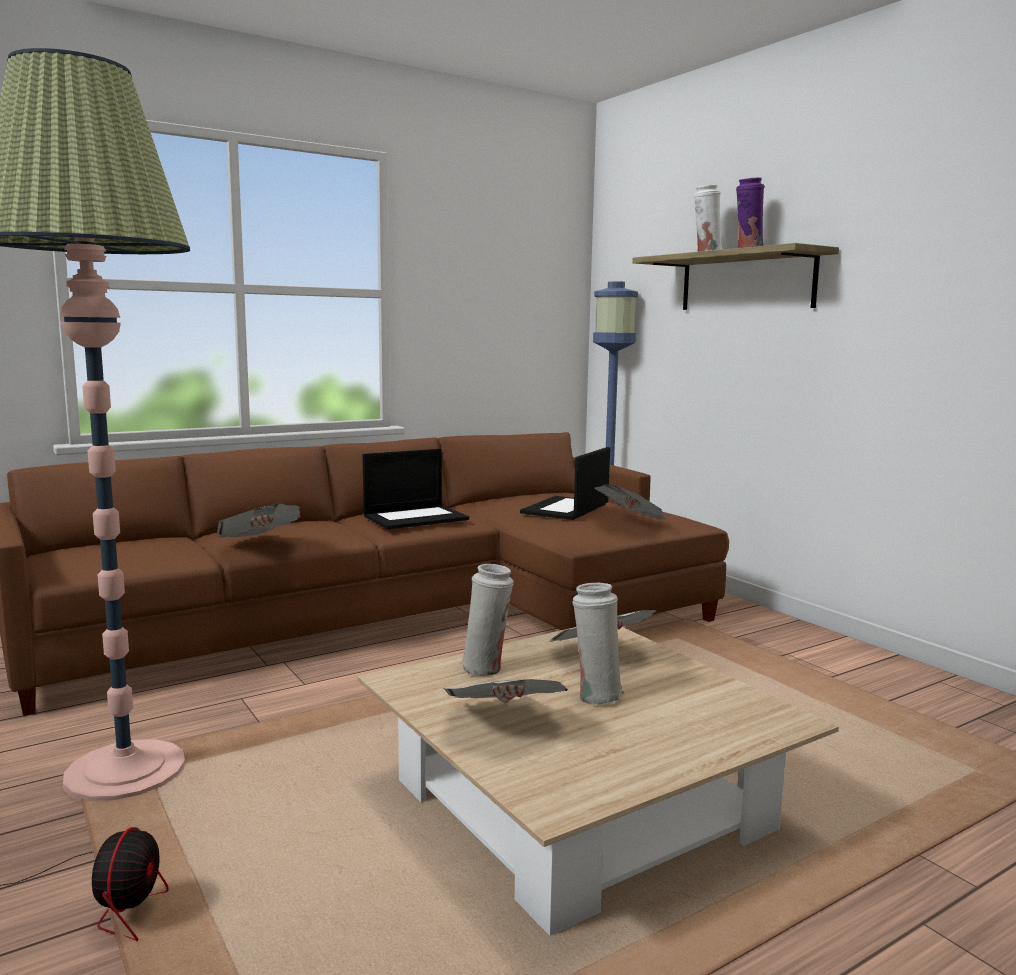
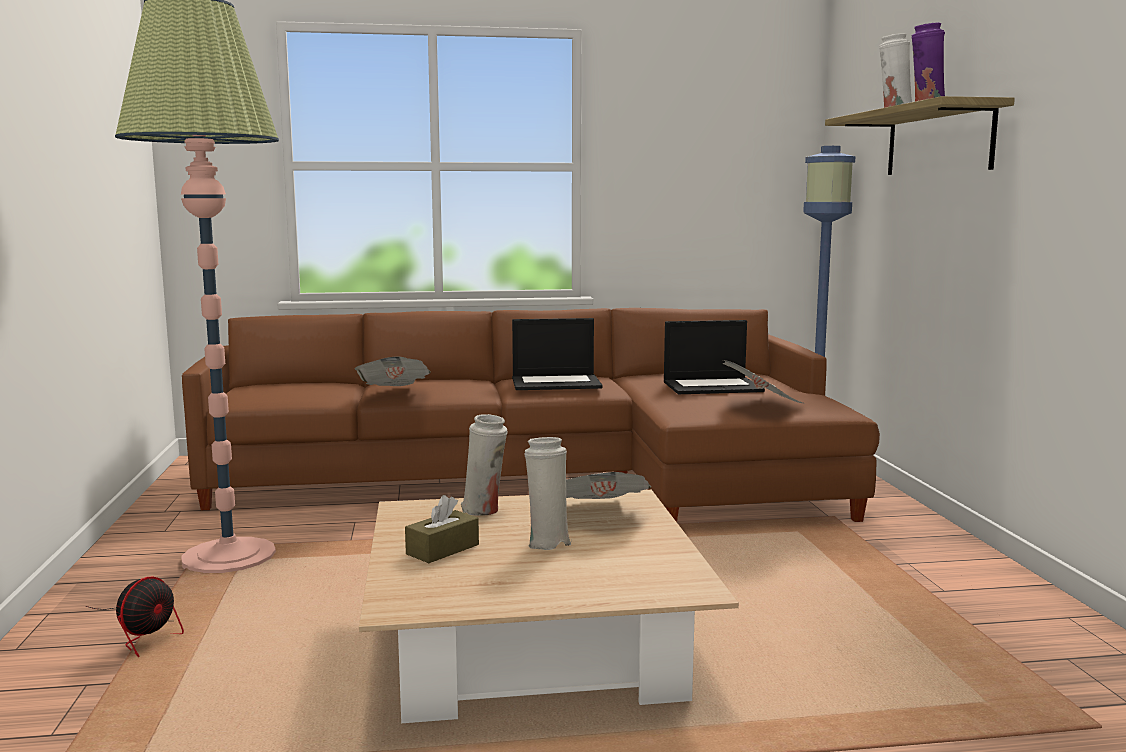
camera: 25 degrees right, 0 degrees up
(504, 722) = (442, 549): newspaper -> brown tissue box
(565, 509) = (713, 386): laptop -> laptop turned 150 degrees counterclockwise

